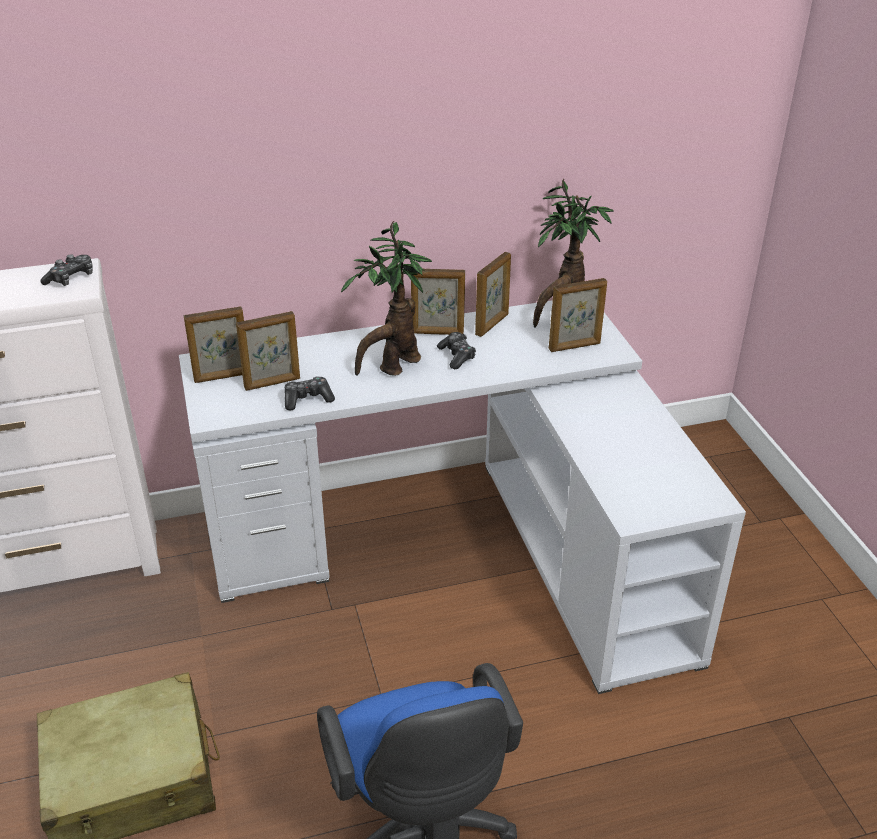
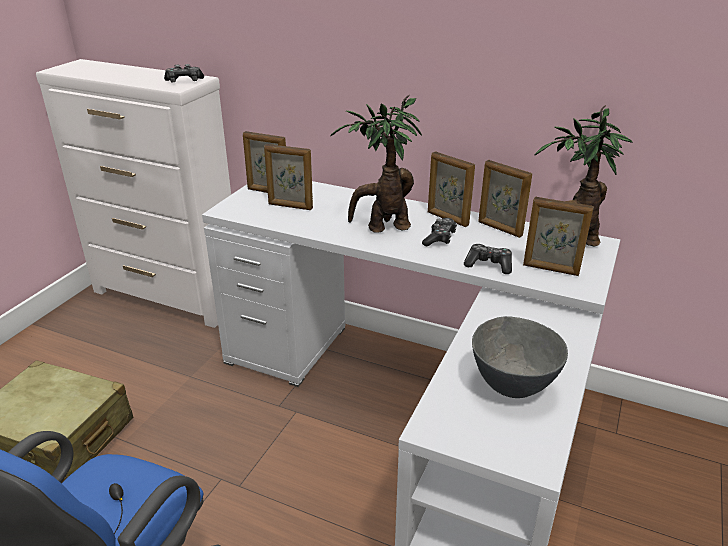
camera: 40 degrees right, 5 degrees down
(307, 399) = (296, 223): game controller -> game controller (489, 265)
(492, 324) = (499, 229): picture frame -> picture frame turned 60 degrees clockwise
(644, 458) = (511, 387): none -> grey bowl

